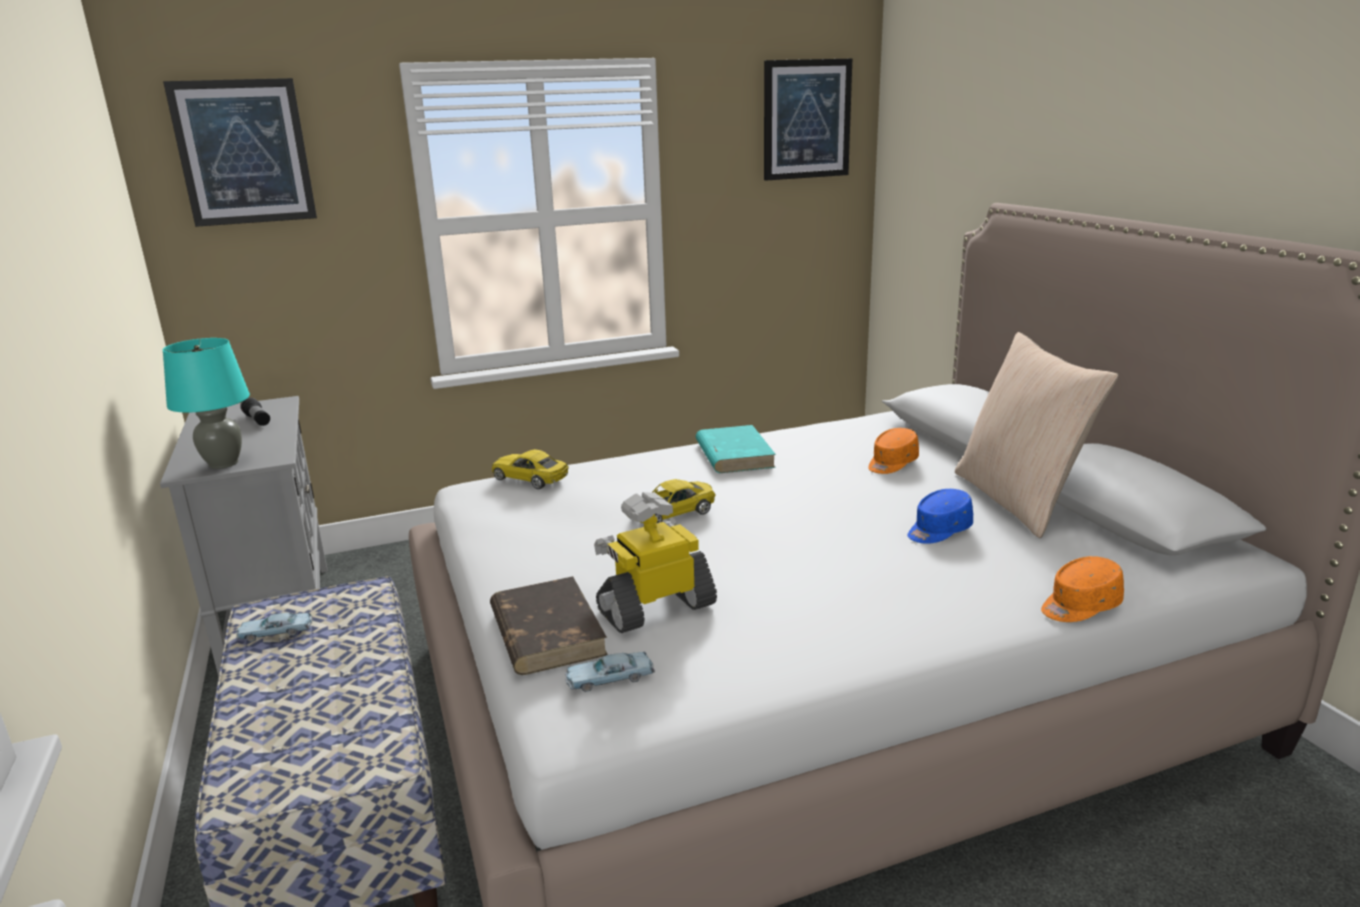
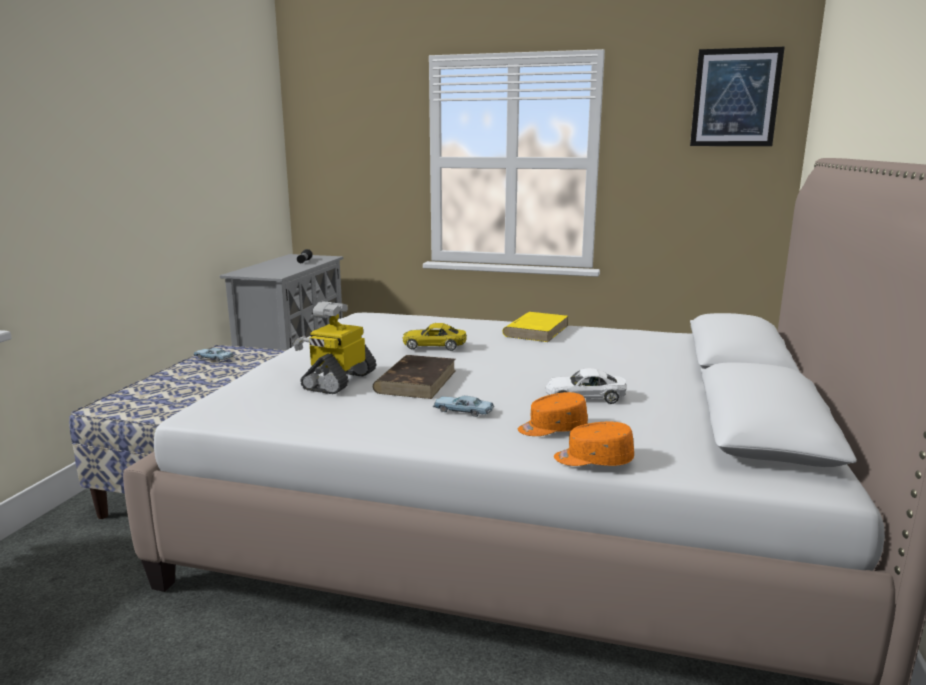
camera: 35 degrees right, 5 degrees down
(224, 463) = (255, 273): turquoise table lamp -> none
(244, 152) = (339, 109): picture -> none
(530, 478) = (396, 315): yellow toy car -> none
(546, 631) = (270, 373): brown book -> brown book (416, 381)
(610, 678) = (256, 399): blue toy car -> blue toy car (463, 411)
(656, 607) = (338, 381): toy robot -> toy robot turned 75 degrees counterclockwise
(734, 454) = (536, 330): turquoise book -> yellow book
(891, 463) = (636, 358): orange cap -> orange cap (552, 429)
(938, 531) = (585, 397): blue cap -> white toy car
(1018, 500) = (689, 399): beige pillow -> none

